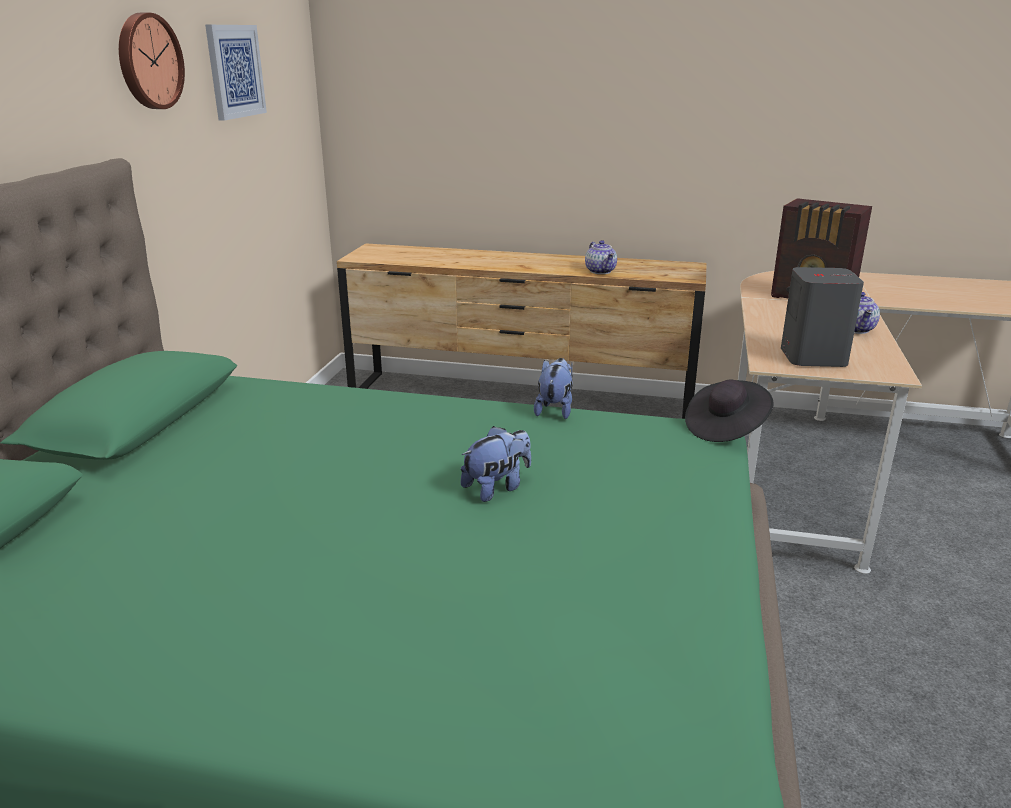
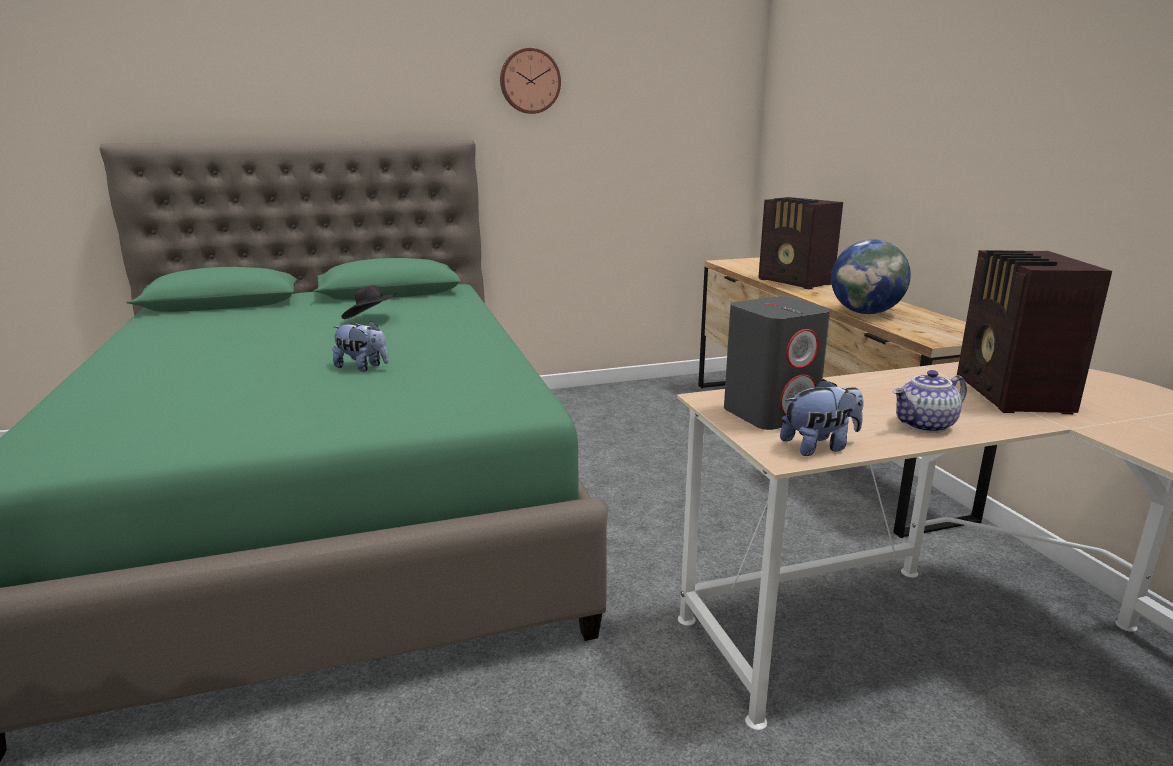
camera: 60 degrees right, 5 degrees down
(235, 71) = (634, 93): picture -> none
(478, 260) = (795, 282): none -> radio
(555, 409) = (513, 359): plush toy -> plush toy (820, 446)
(601, 271) = (865, 313): teapot -> globe
(725, 428) = (543, 412): black hat -> black hat (372, 320)

